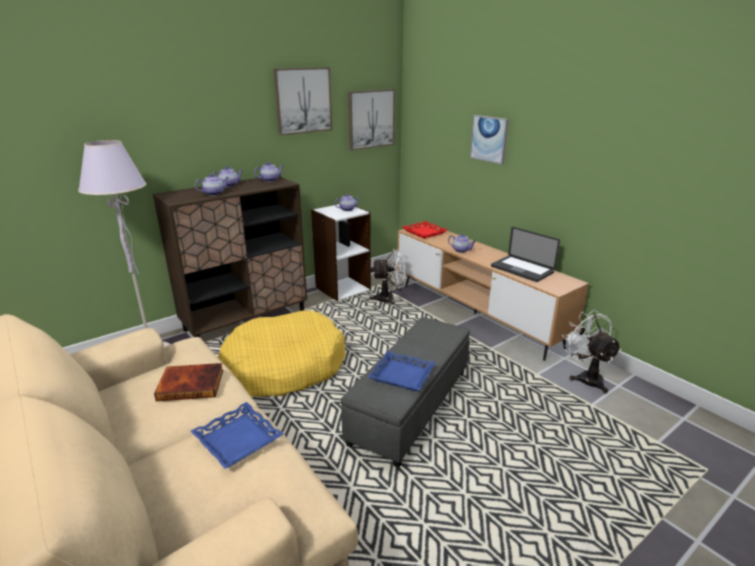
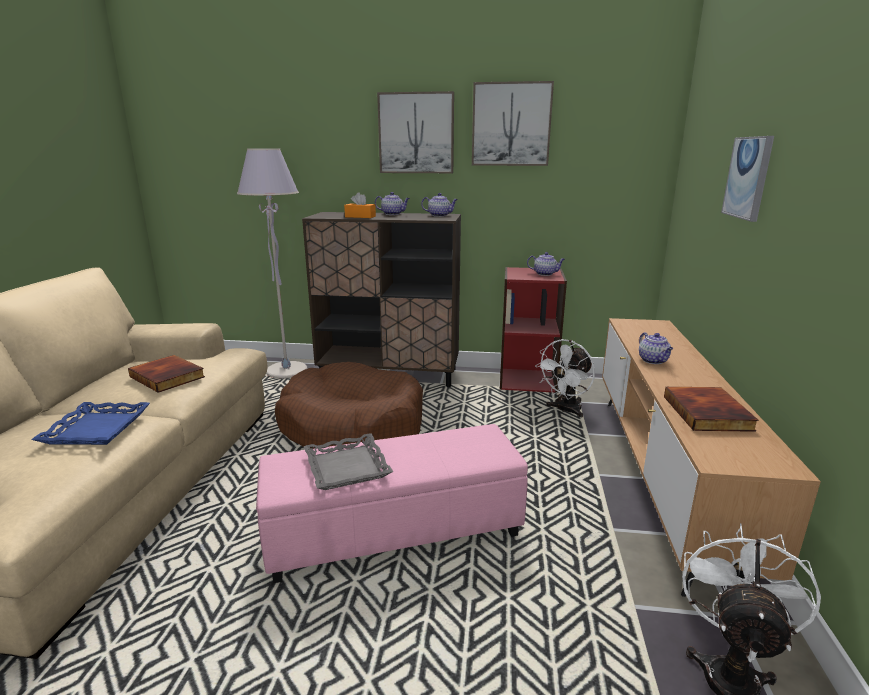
camera: 45 degrees right, 5 degrees down
(214, 193) = (360, 216): teapot -> orange tissue box
(284, 367) = (352, 426): yellow dog bed -> brown dog bed
(342, 288) = (527, 380): white bookcase -> red bookcase
(371, 119) = (619, 157): picture -> picture (416, 133)
(389, 299) = (565, 410): white fan -> white fan turned 90 degrees clockwise
(402, 375) = (348, 467): blue tray -> grey tray
(411, 407) = (394, 533): grey ottoman -> pink ottoman
(424, 232) = (642, 328): red tray -> none
(522, 269) = (709, 413): laptop -> book

